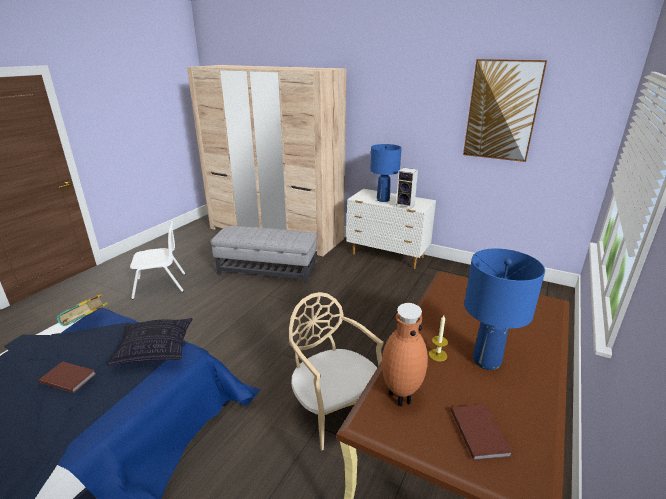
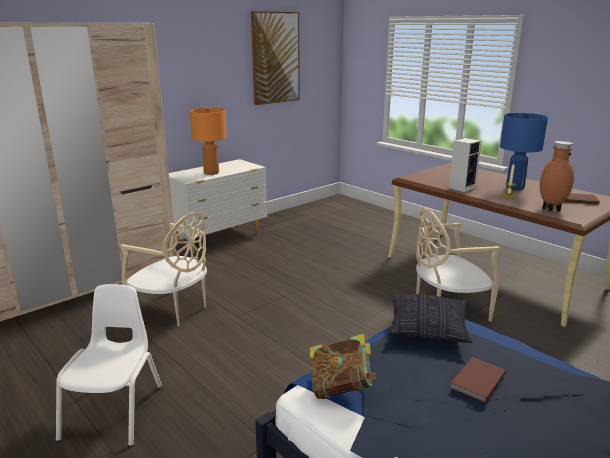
camera: 70 degrees left, 5 degrees down
(267, 271) = (173, 310): grey ottoman -> beige chair
(383, 199) = (211, 172): blue table lamp -> orange table lamp
(406, 206) = (240, 169): speaker -> speaker (462, 187)

